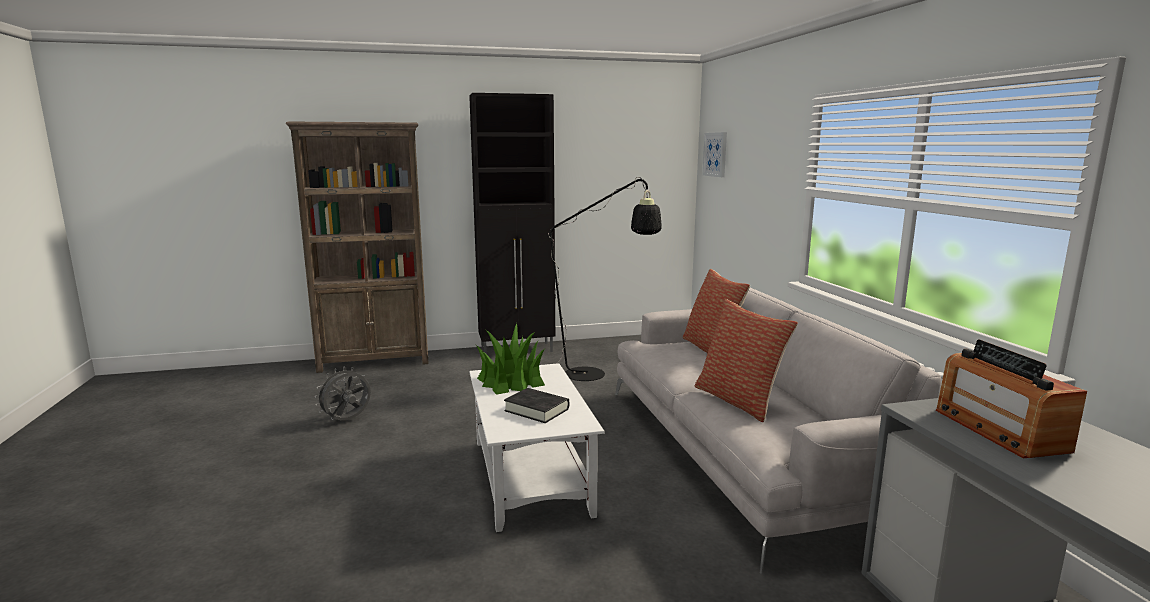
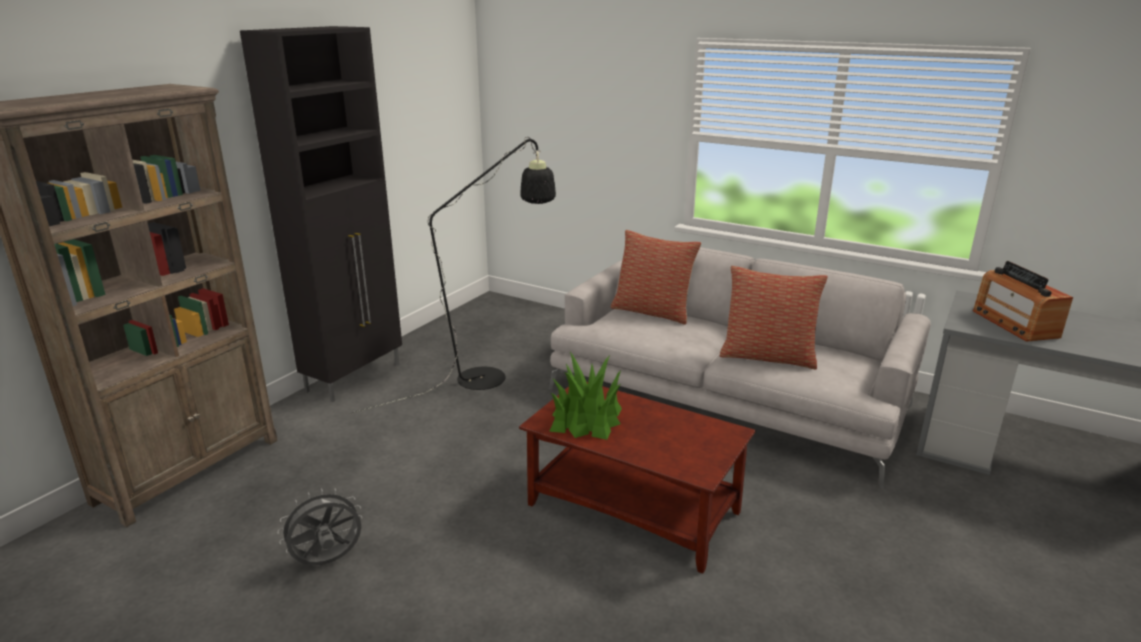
camera: 45 degrees left, 10 degrees up
(347, 420) = (328, 562): grey fan -> grey fan turned 60 degrees clockwise
(531, 477) = (635, 508): white coffee table -> brown coffee table
(537, 410) = (673, 437): black book -> none
(715, 154) = (519, 89): picture -> none
(999, 430) = (1014, 324): radio -> radio turned 45 degrees clockwise

